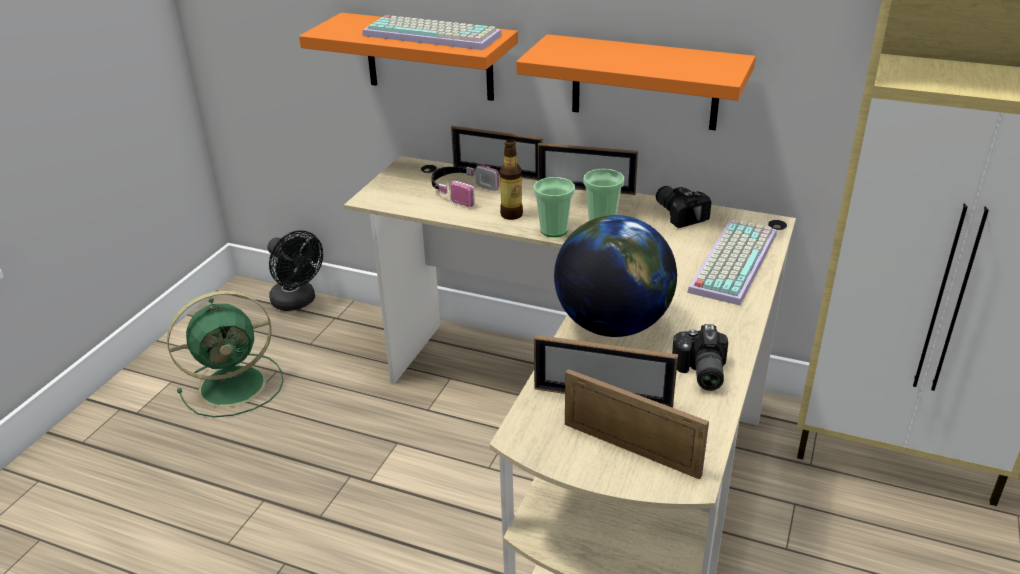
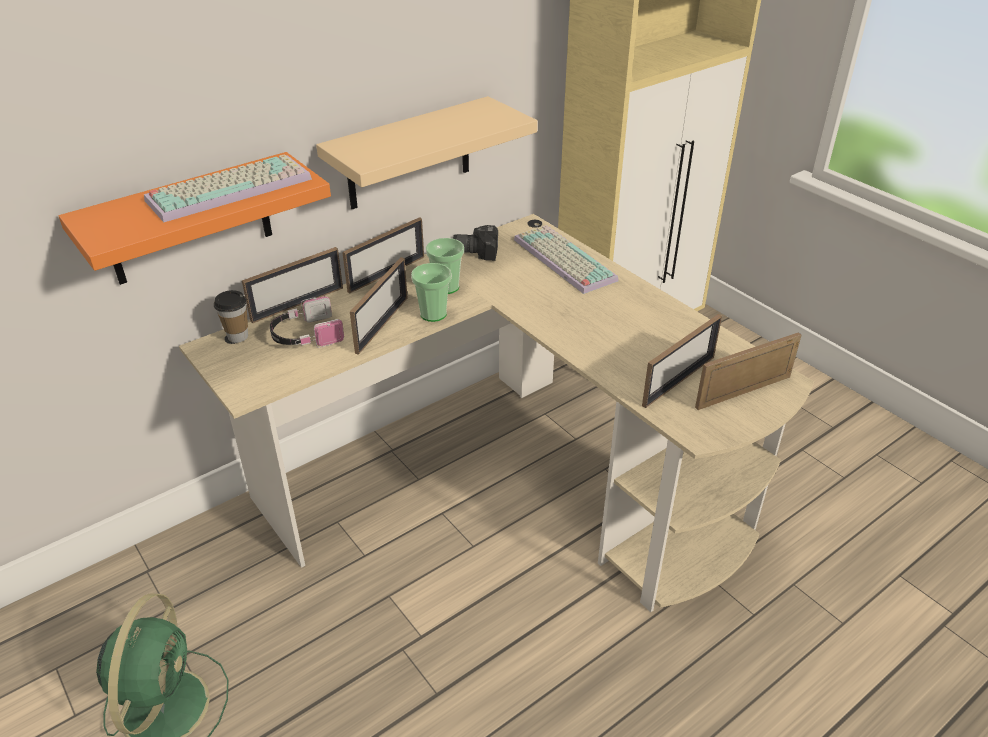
camera: 60 degrees left, 5 degrees up
(298, 302) = (79, 593): black fan -> none
(430, 169) = (238, 336): none -> cup
(511, 215) = (382, 324): bottle -> picture frame
(612, 324) = (594, 340): globe -> none
(644, 82) = (409, 154): orange shelf -> beige shelf
(699, 373) = (681, 330): camera -> none

